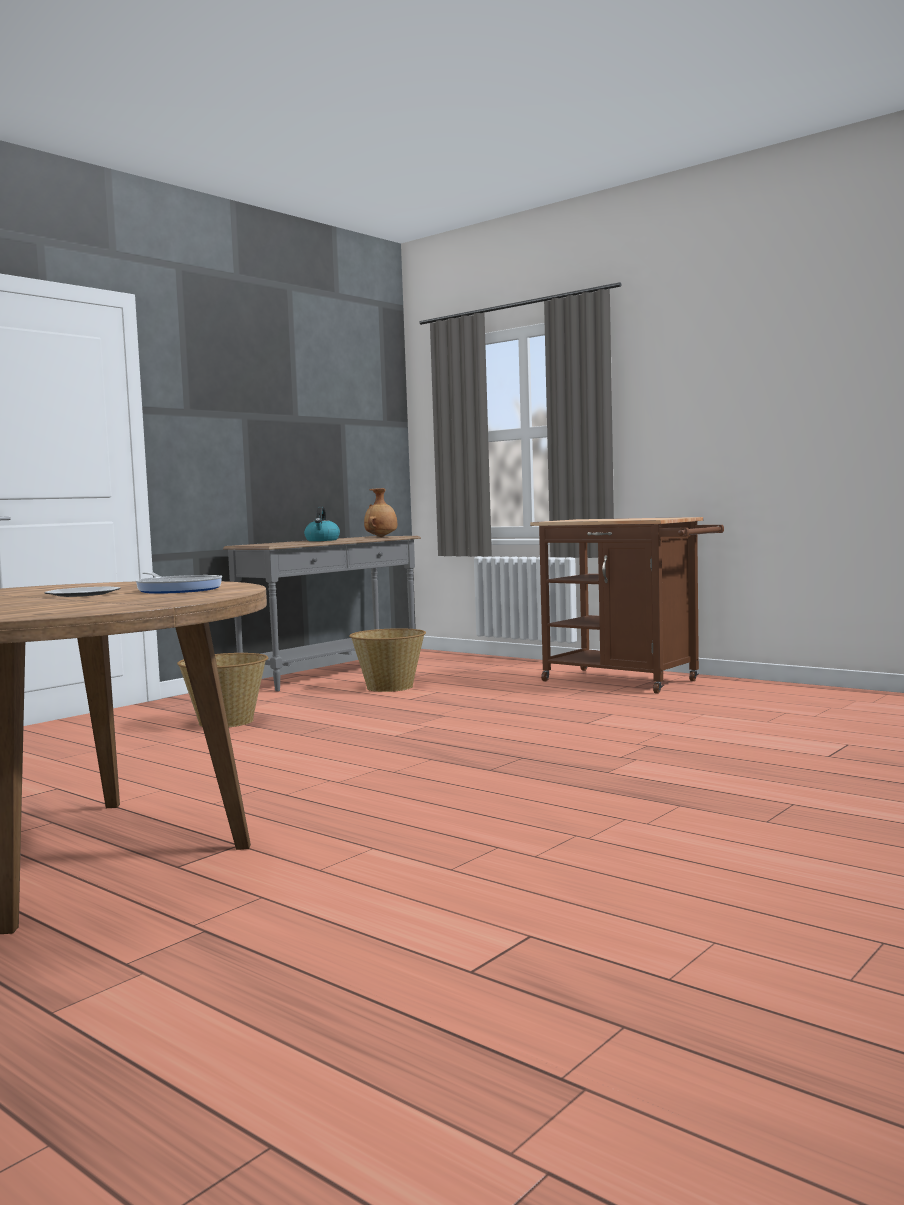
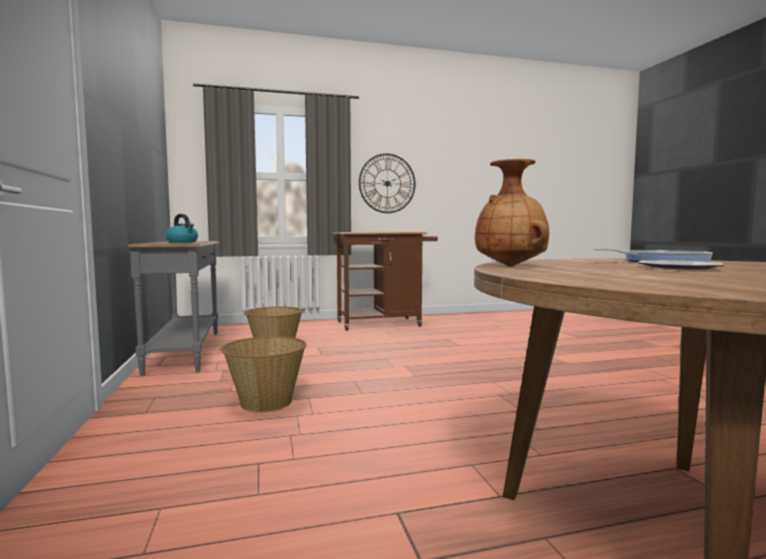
camera: 55 degrees left, 0 degrees up
(382, 537) = (202, 241): brown vase -> brown vase (511, 266)
(683, 426) = (387, 183): none -> wall clock

